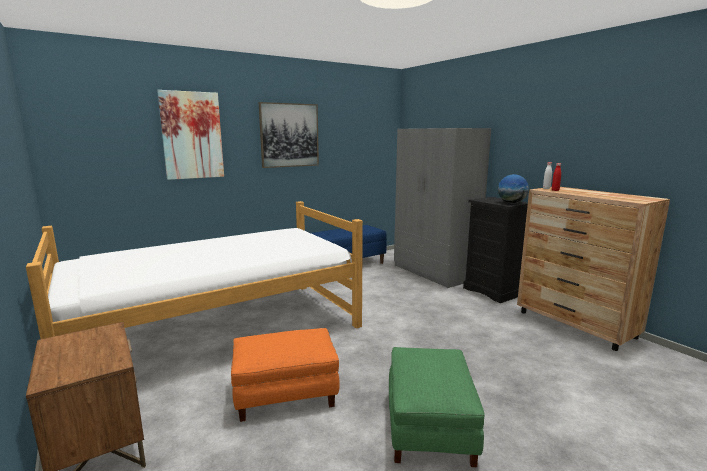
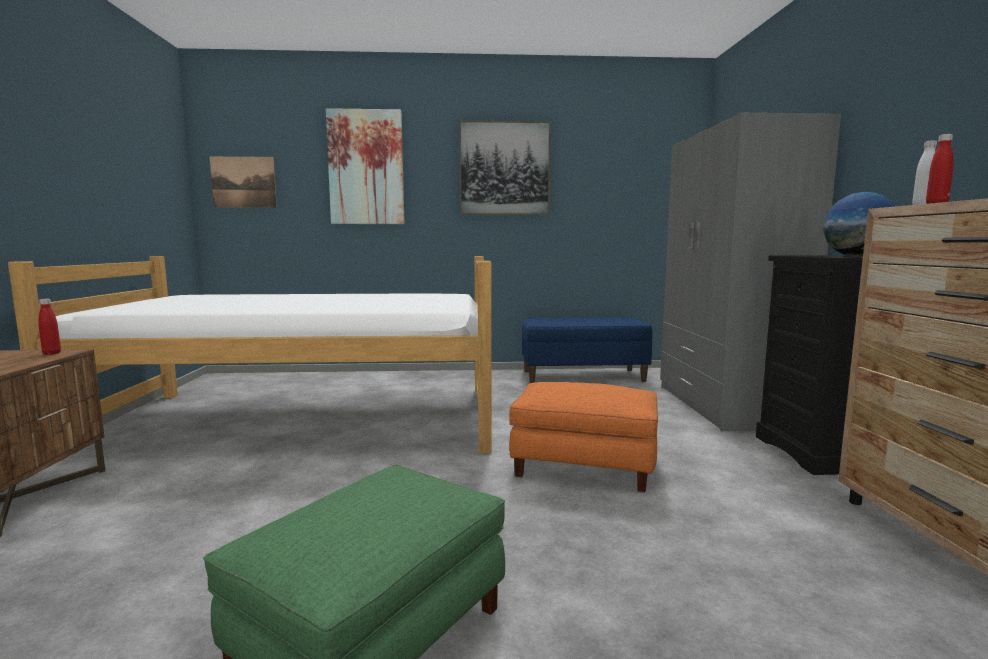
camera: 30 degrees right, 5 degrees down
(85, 149) = (243, 182): none -> picture
(102, 332) = (52, 353): none -> red bottle
(285, 394) = (258, 508): orange ottoman -> orange ottoman (583, 465)

